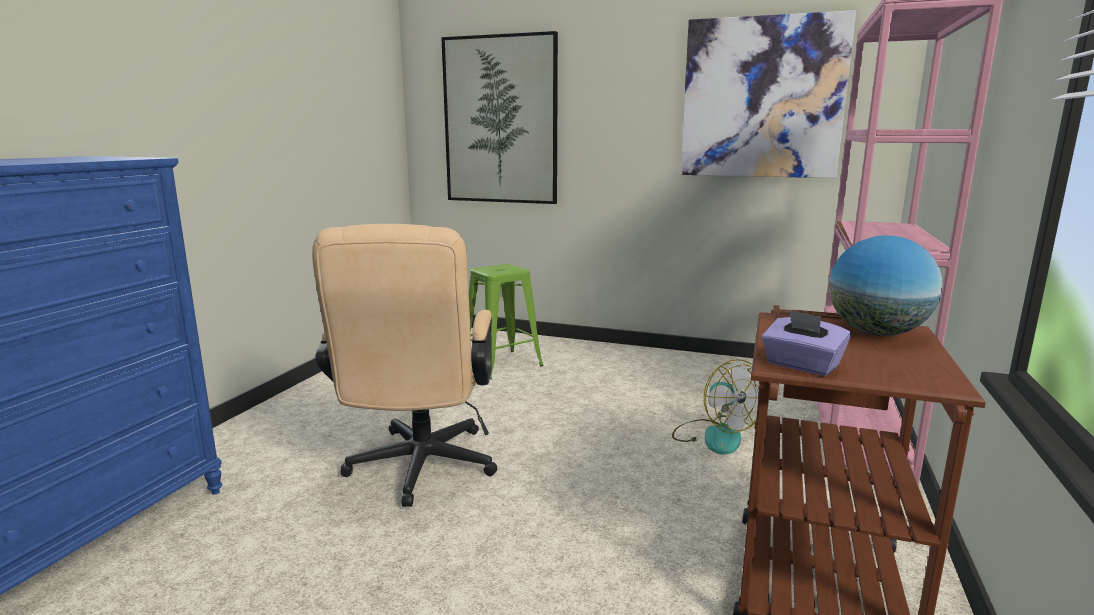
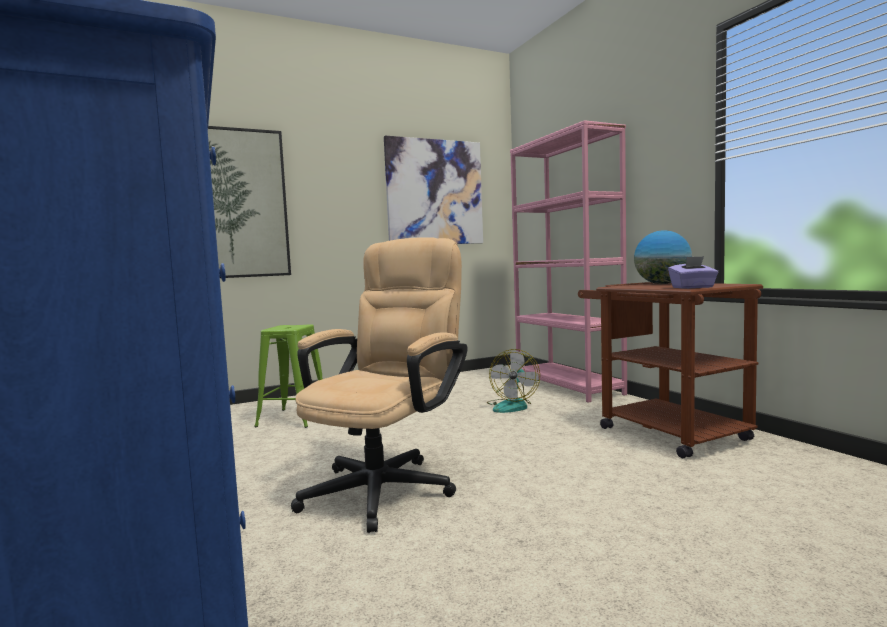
camera: 45 degrees left, 10 degrees down
(419, 471) = (387, 485): beige office chair -> beige office chair turned 105 degrees counterclockwise
(714, 436) = (512, 406): fan -> fan turned 90 degrees clockwise

